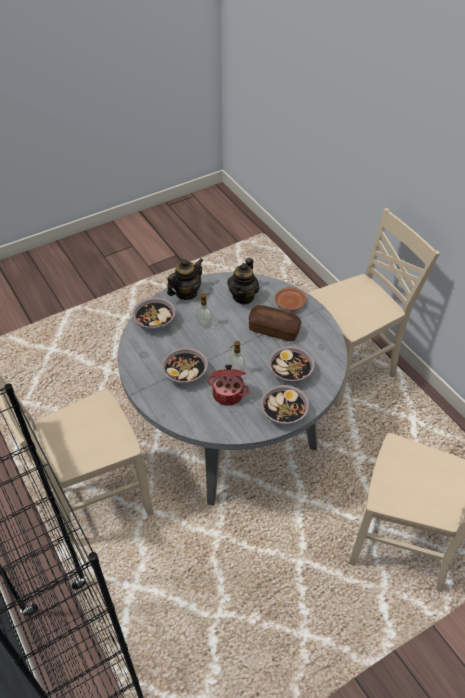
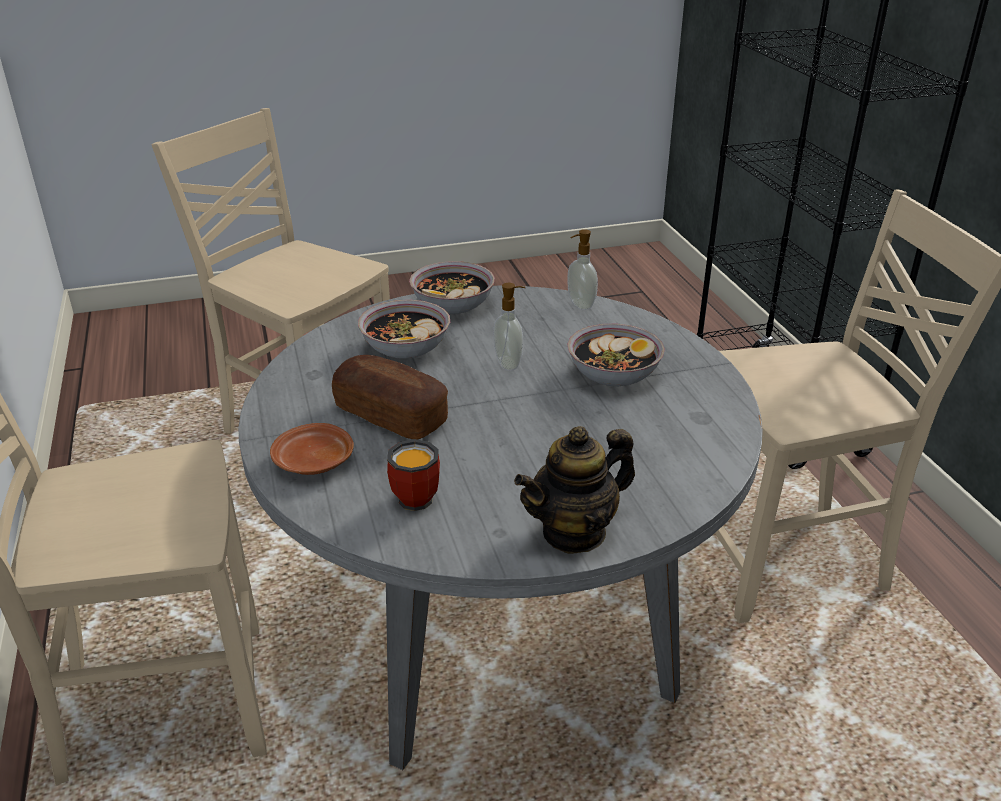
camera: 165 degrees left, 15 degrees down
(155, 322) = (671, 475): bowl -> none
(205, 324) = (545, 452): soap dispenser -> soap dispenser (580, 305)
(228, 393) = (537, 338): cooking pot -> none
(243, 296) = (420, 495): teapot -> mug

